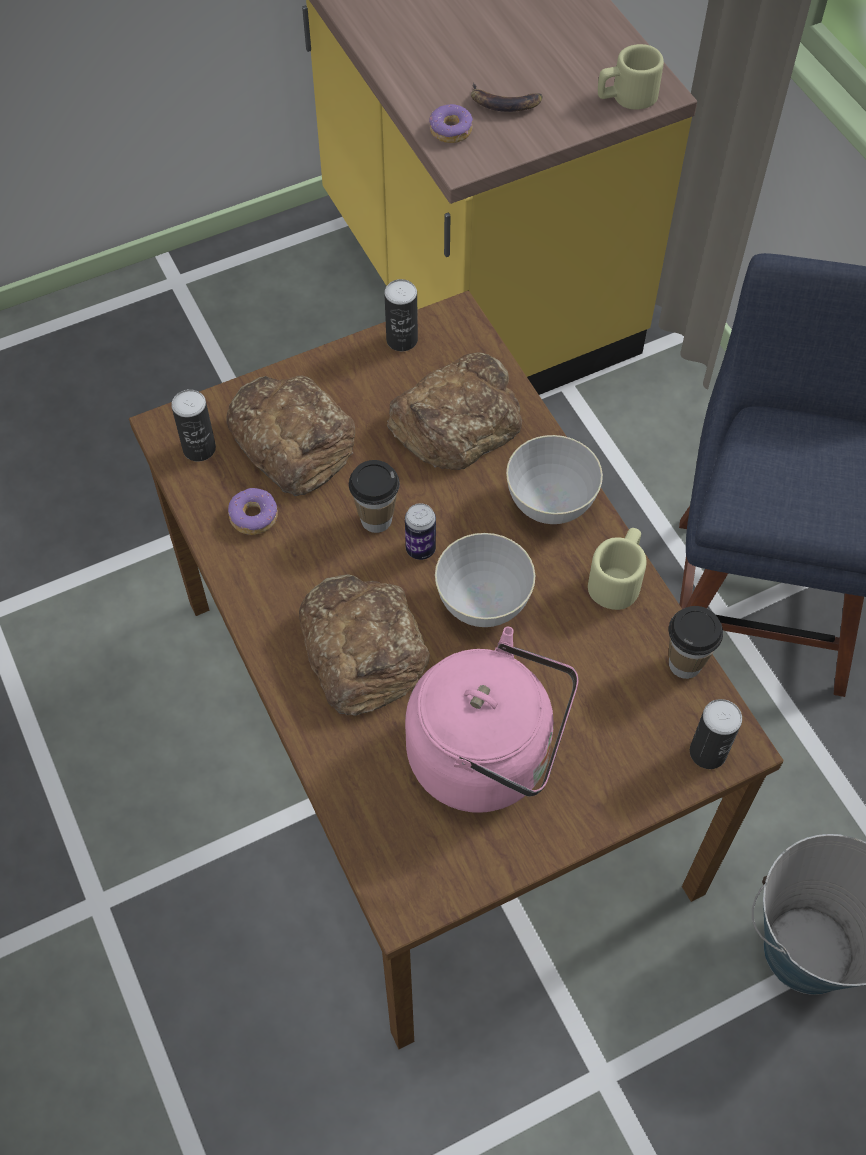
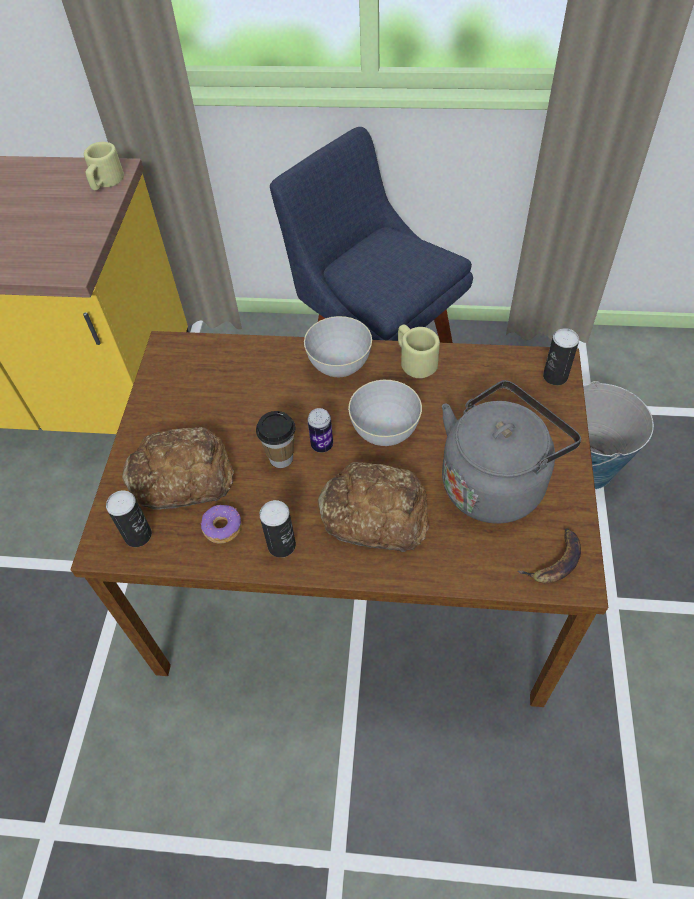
camera: 55 degrees left, 5 degrees down
(402, 340) = (157, 380): can -> can (281, 545)
(451, 130) = (41, 265): donut -> none
(457, 420) = (242, 381): bread -> none
(488, 756) = (496, 481): pink kettle -> grey kettle
(504, 102) = (49, 232): banana -> banana (554, 560)
(685, 663) = (491, 358): cup -> none

